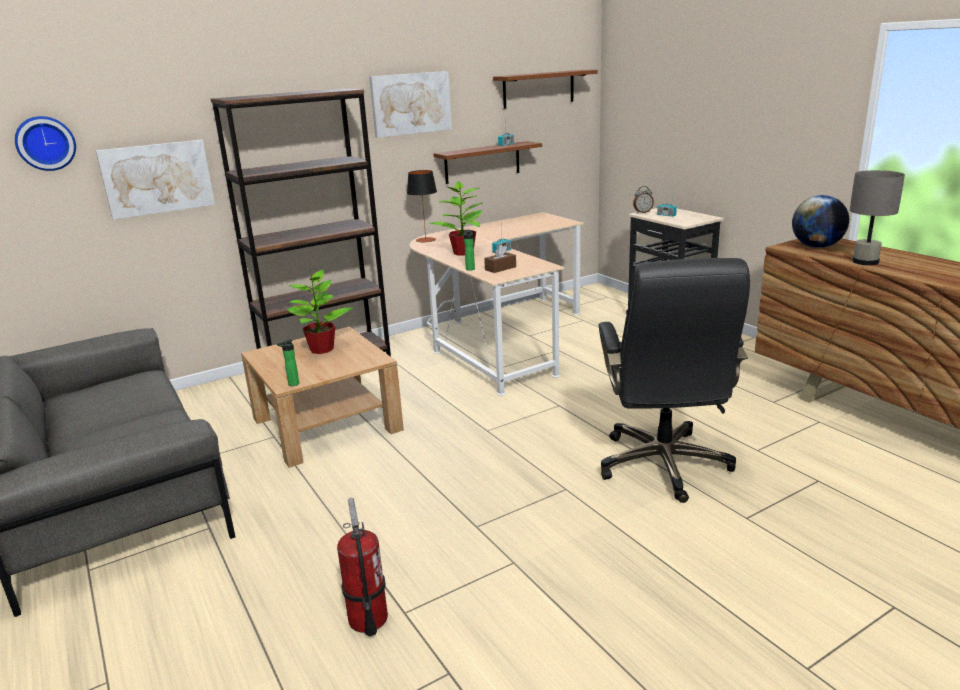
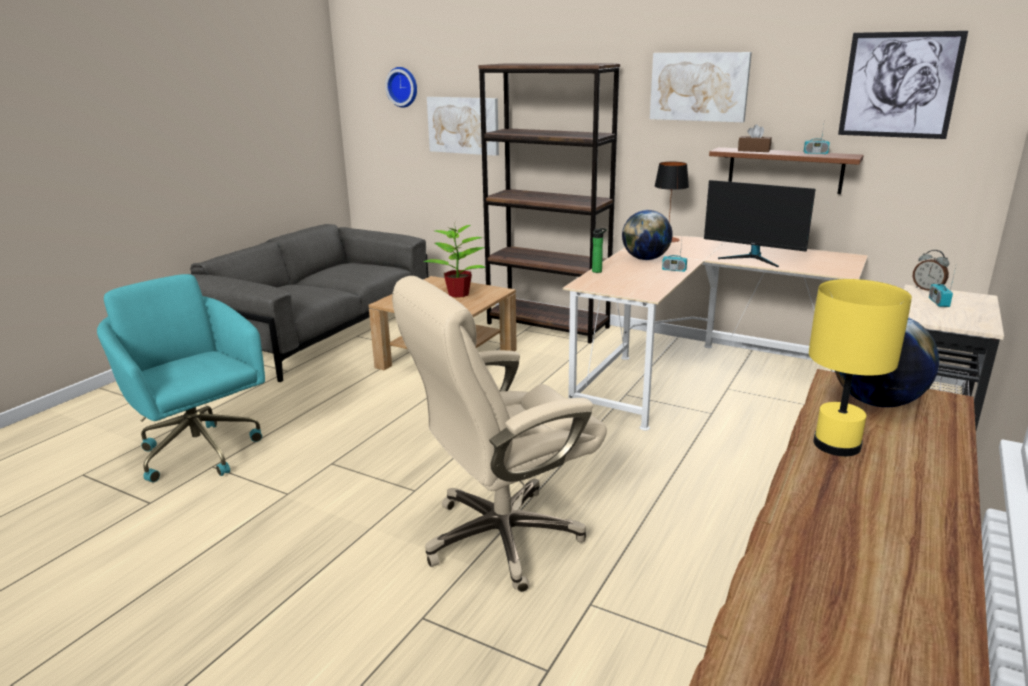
camera: 60 degrees right, 0 degrees up
(292, 384) = (387, 304): bottle -> none
(367, 619) = (202, 455): fire extinguisher -> turquoise office chair
(463, 253) = (646, 259): potted plant -> globe
(500, 268) = (615, 280): brown tissue box -> brown tissue box (754, 150)
(508, 231) = (752, 258): none -> monitor
(538, 89) = (899, 85): brown shelf -> picture
(661, 462) = (506, 535): black office chair -> beige office chair
(865, 261) = (837, 444): grey table lamp -> yellow table lamp

